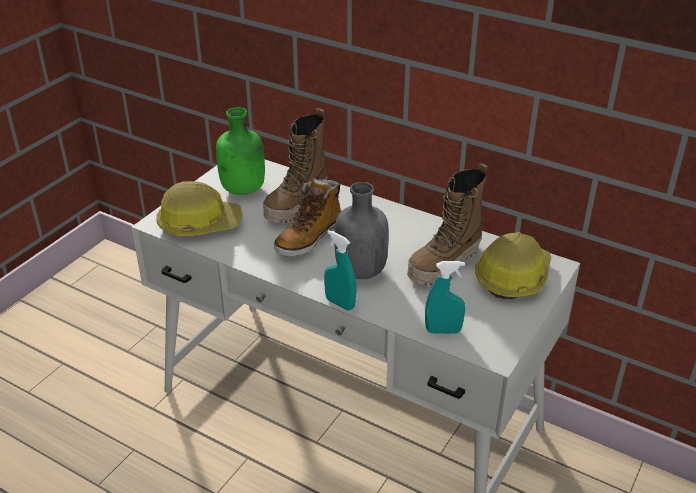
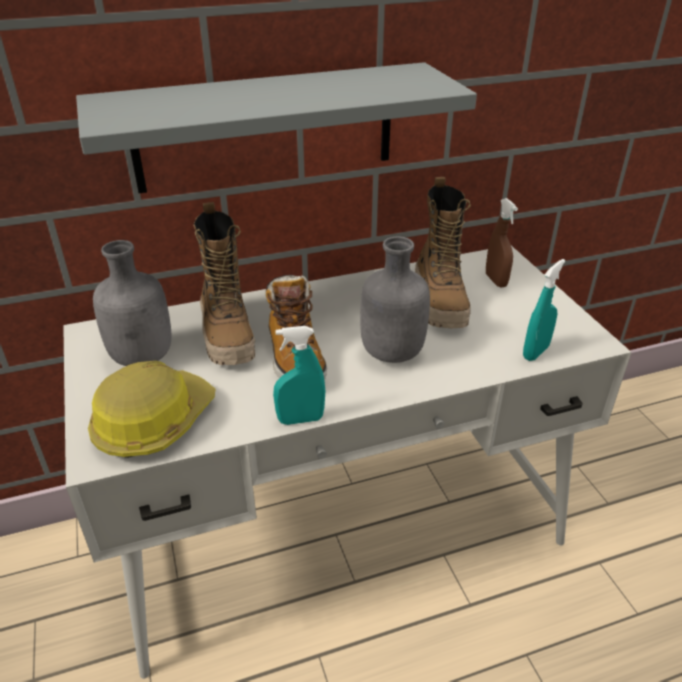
camera: 50 degrees left, 0 degrees up
(244, 189) = (144, 356): green bottle -> grey bottle
(340, 303) = (429, 392): turquoise spray bottle -> turquoise spray bottle (300, 419)
(379, 73) = (266, 128): none -> grey shelf
(512, 276) = (496, 280): hard hat -> brown spray bottle

